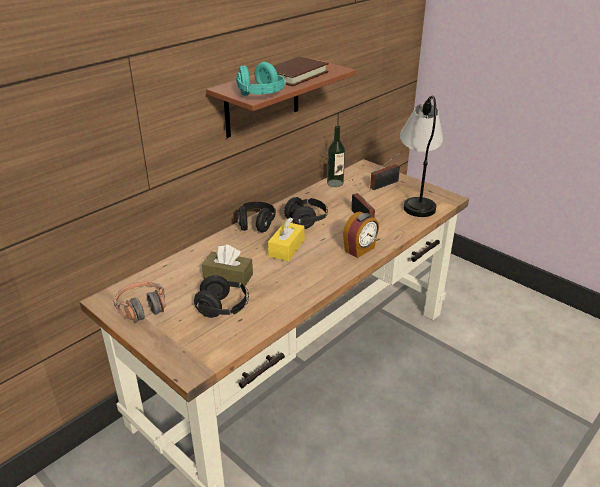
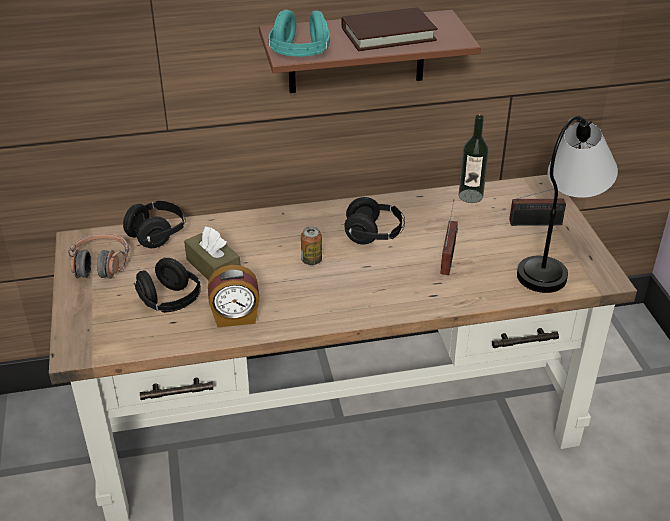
camera: 35 degrees right, 5 degrees up
(256, 225) = (311, 216): black headphones -> black headphones (157, 235)
(286, 248) = (311, 260): yellow tissue box -> can
(360, 250) = (394, 299): alarm clock -> alarm clock (235, 318)

